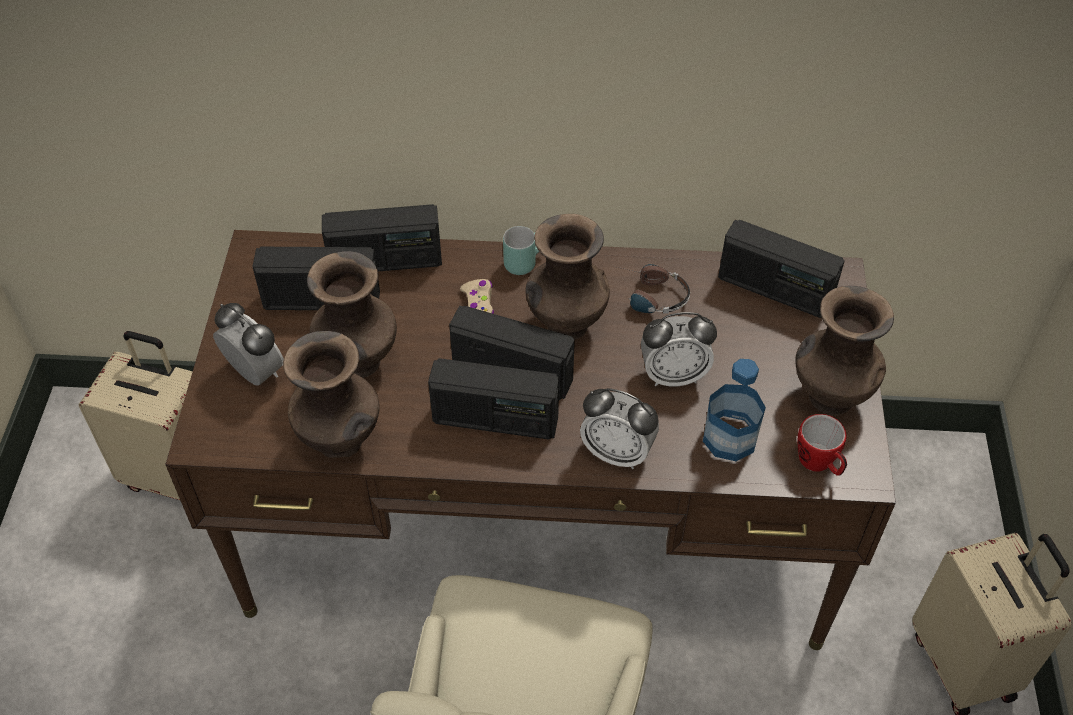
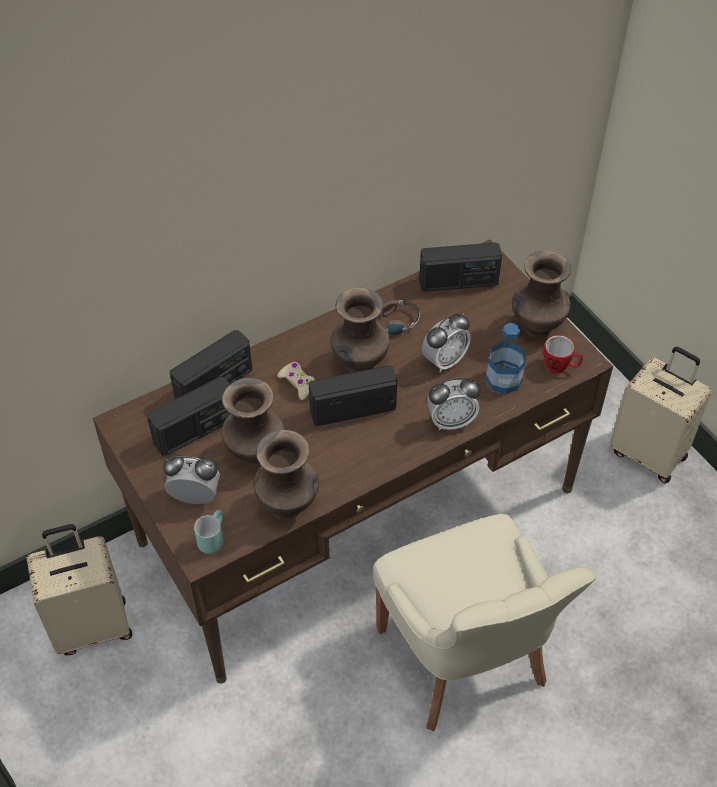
camera: 35 degrees left, 0 degrees up
(495, 420) = (367, 442): radio -> none
(524, 260) = (300, 339): turquoise mug -> turquoise mug (211, 538)

